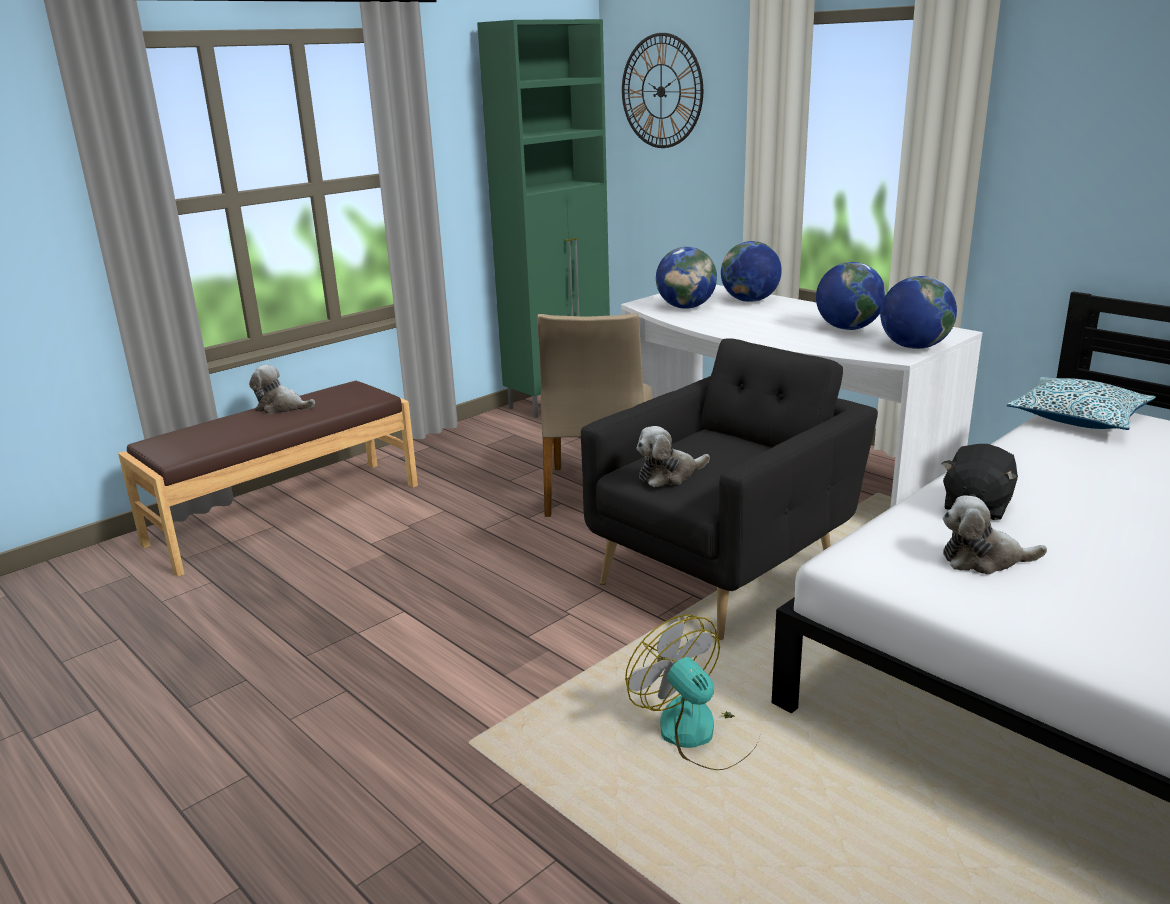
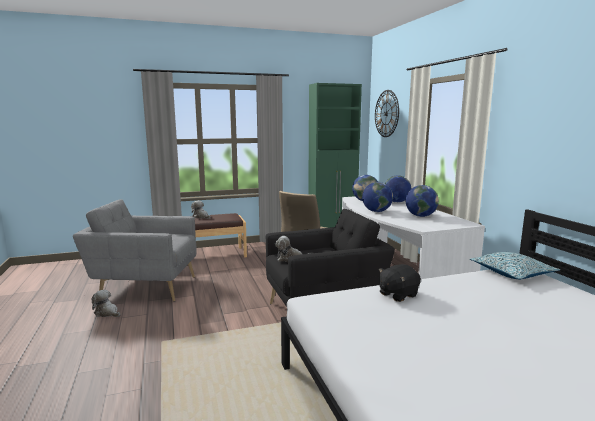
camera: 25 degrees right, 10 degrees down
(250, 624) = (145, 287): none -> grey armchair
(699, 734) = (240, 365): fan -> none
(914, 347) = (438, 226): globe -> globe (376, 211)
(983, 559) = (366, 314): plush toy -> plush toy (107, 313)

